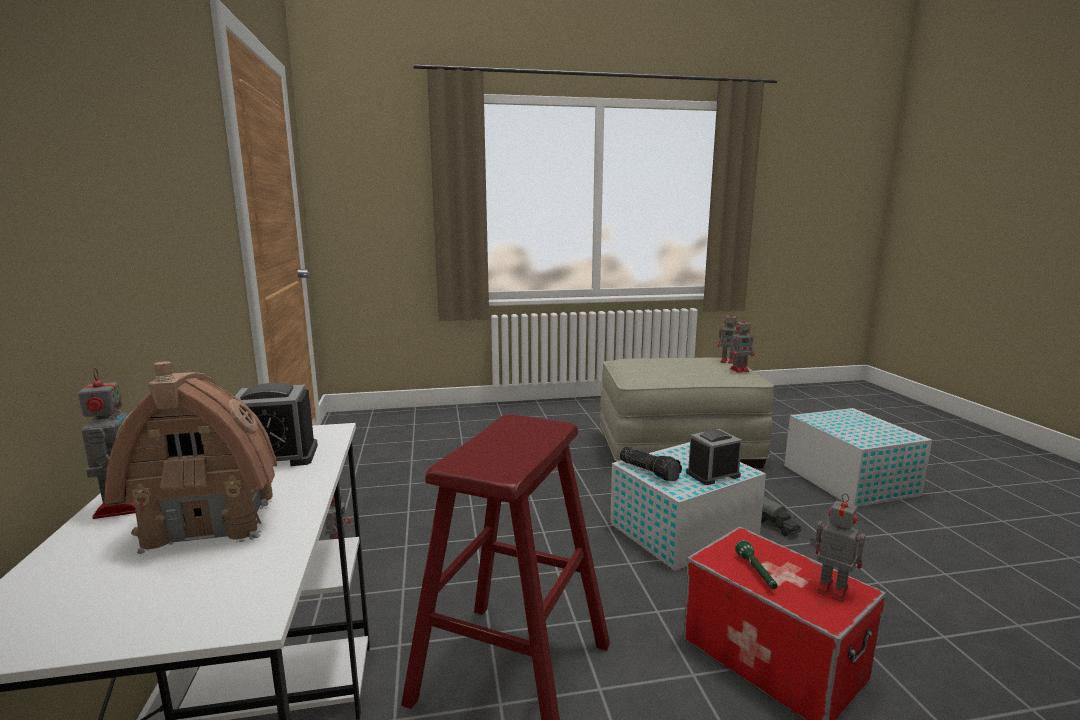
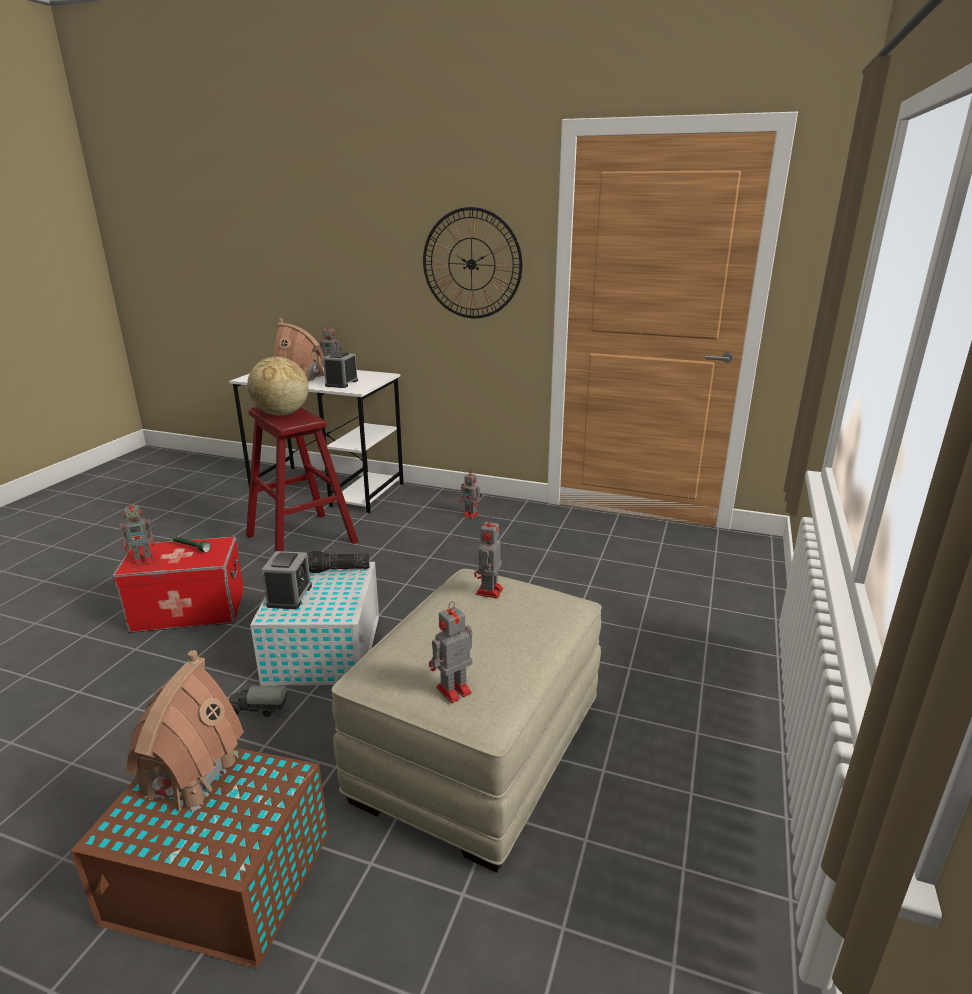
camera: 120 degrees right, 10 degrees up
(192, 189) = (471, 264): none -> wall clock
(515, 446) = (281, 414): none -> globe
(740, 370) = (399, 672): toy robot -> toy robot (489, 592)
(848, 479) = (223, 879): white storage box -> brown storage box
(859, 435) = (189, 774): none -> toy house

